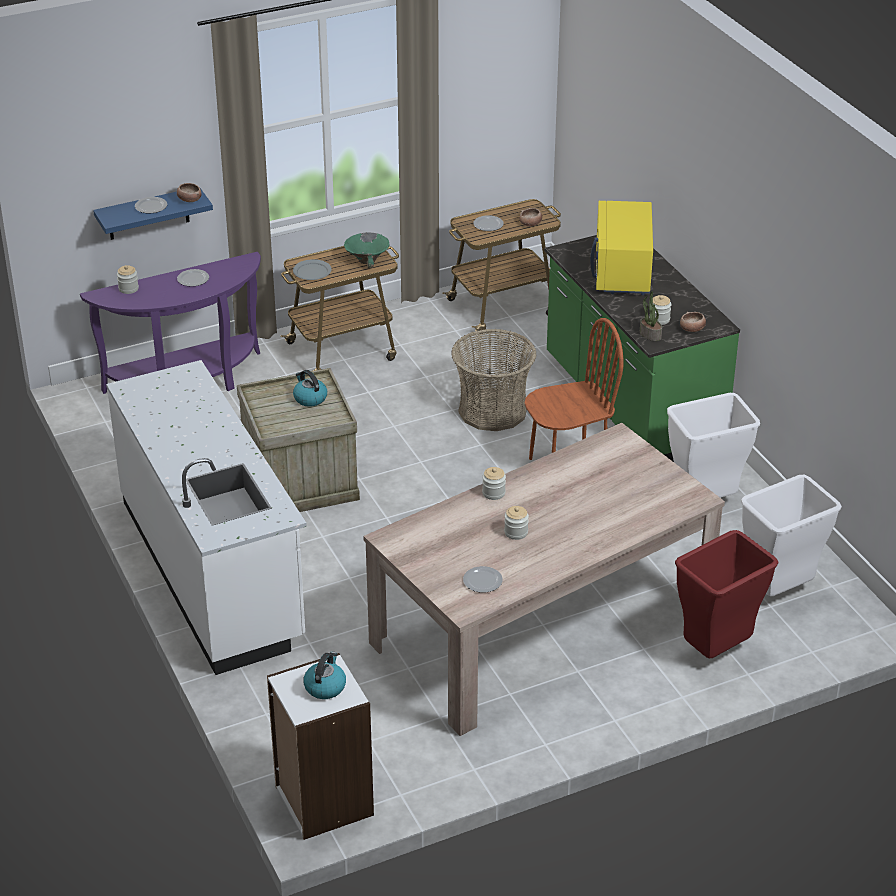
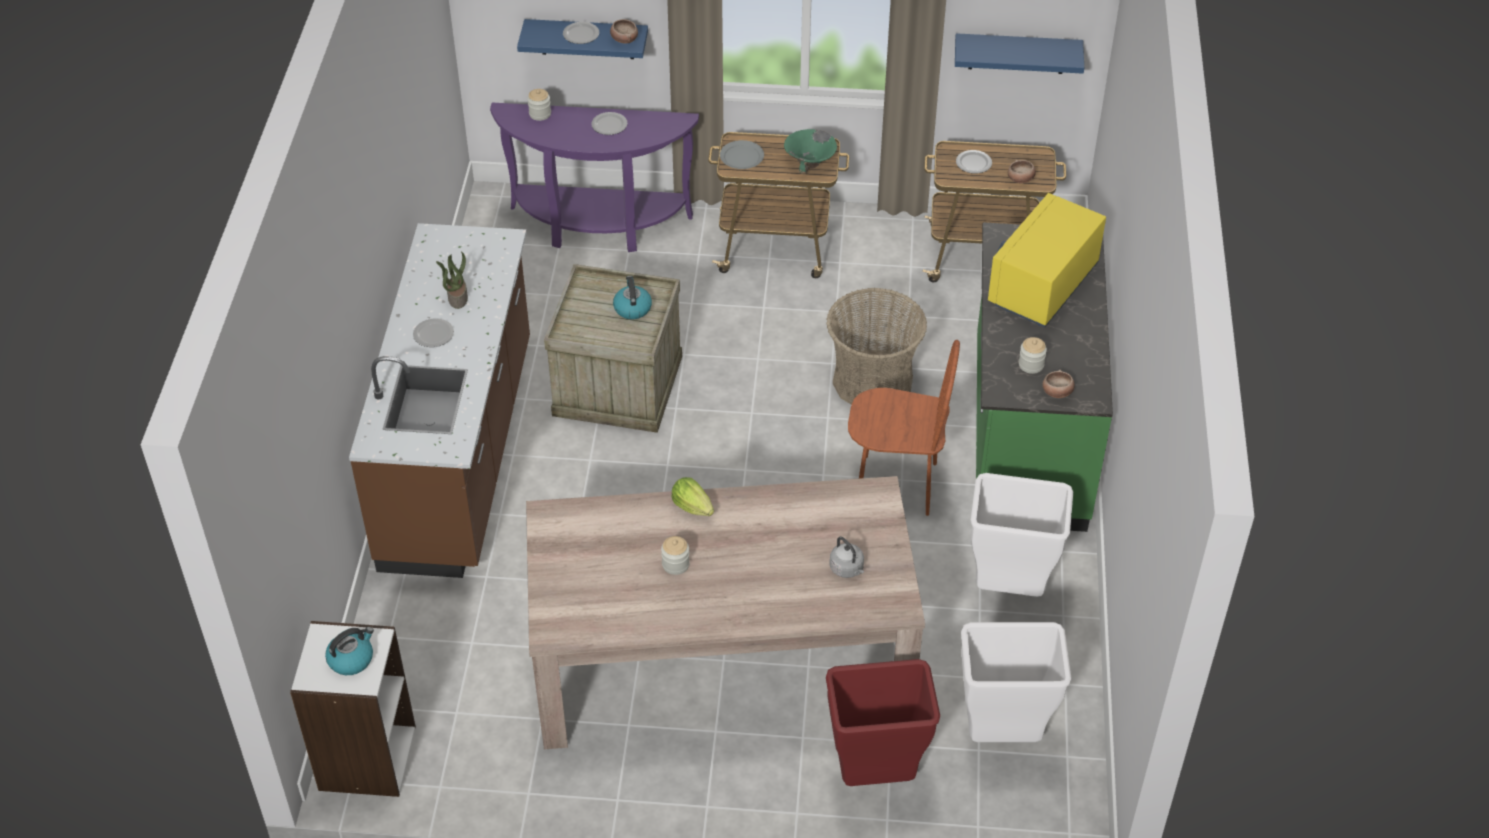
camera: 30 degrees right, 10 degrees up
(213, 571) = (460, 454): white counter -> brown counter
(482, 581) = (595, 607): plate -> plate (433, 334)
(489, 130) = (1017, 53): none -> blue shelf
(493, 493) = (692, 506): jar -> lettuce
(641, 489) = (847, 569): none -> grey kettle
(649, 334) = (1003, 380): potted plant -> potted plant (457, 297)

